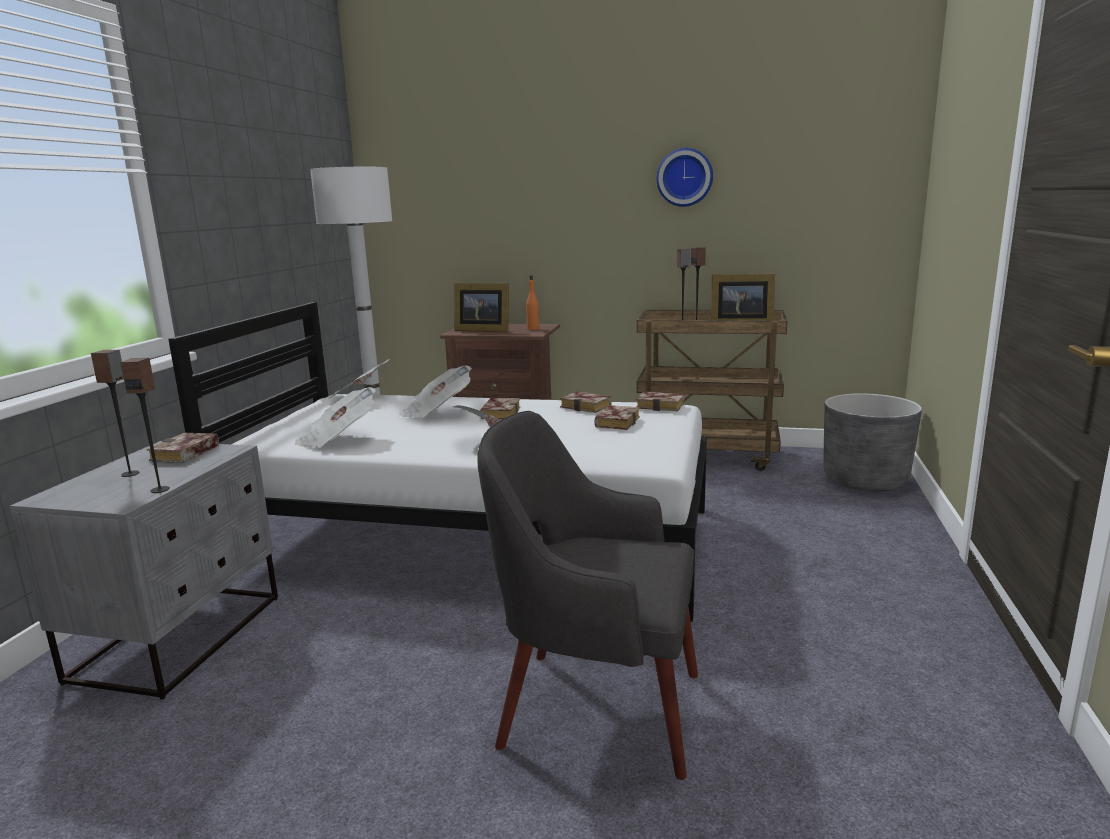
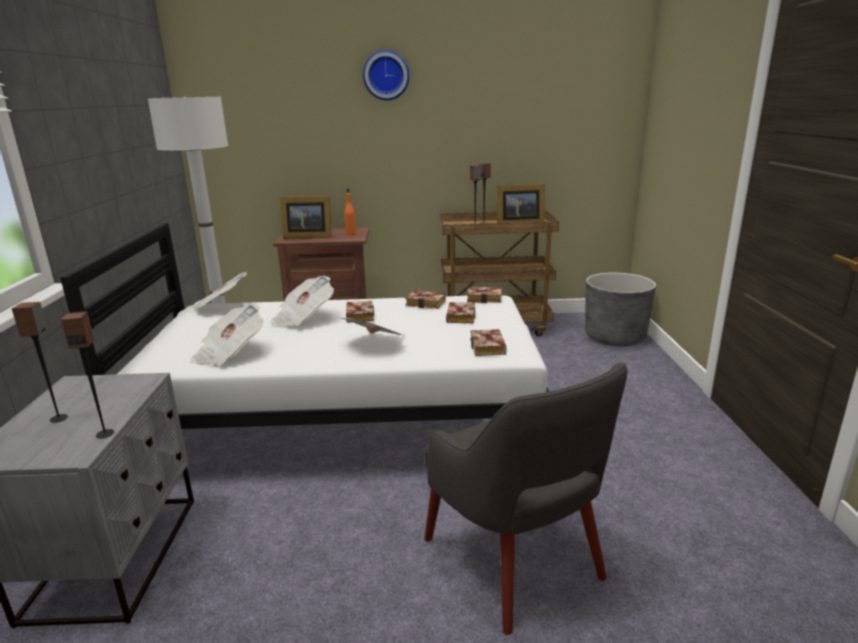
camera: 15 degrees left, 5 degrees up
(185, 454) = (102, 390): book -> book (489, 347)
(597, 708) = (514, 559): grey armchair -> grey armchair turned 120 degrees counterclockwise
(684, 177) = (468, 105): wall clock -> wall clock (386, 75)

